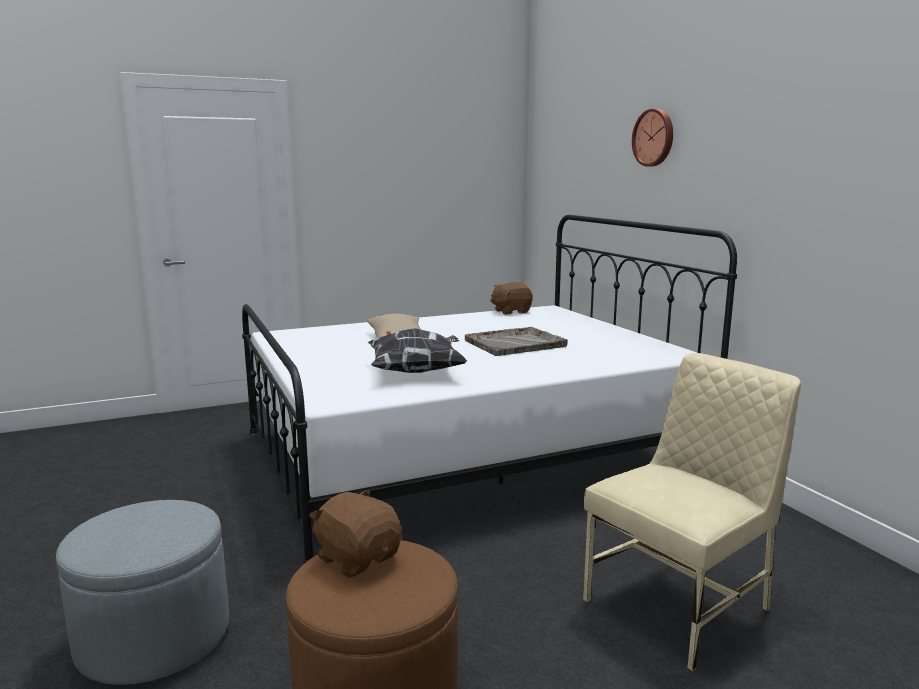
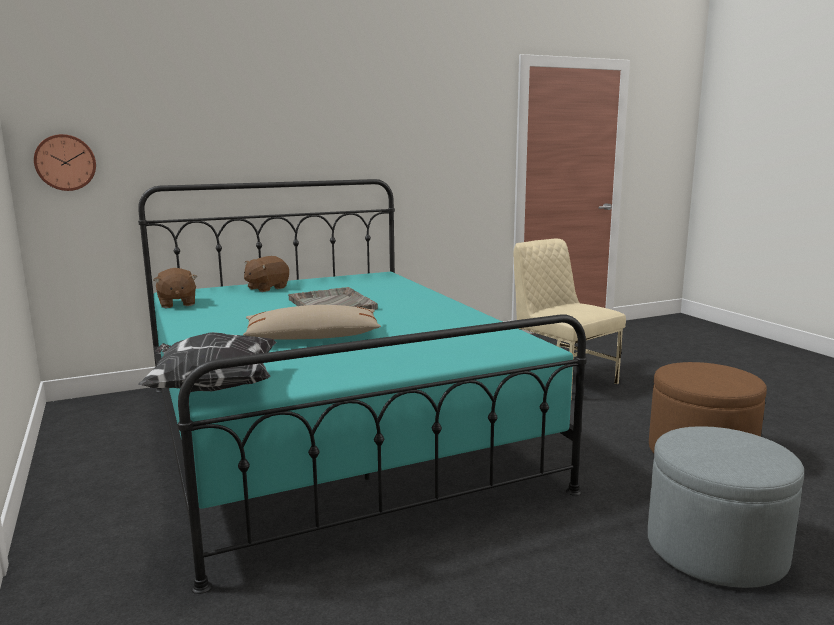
camera: 90 degrees left, 0 degrees up
(358, 558) = (694, 378): brown plush toy -> brown plush toy (266, 288)
(417, 372) = (432, 328): pillow -> pillow (213, 388)
(466, 453) = (330, 432): white bed -> turquoise bed
(654, 138) = (273, 105): wall clock -> wall clock (65, 162)

